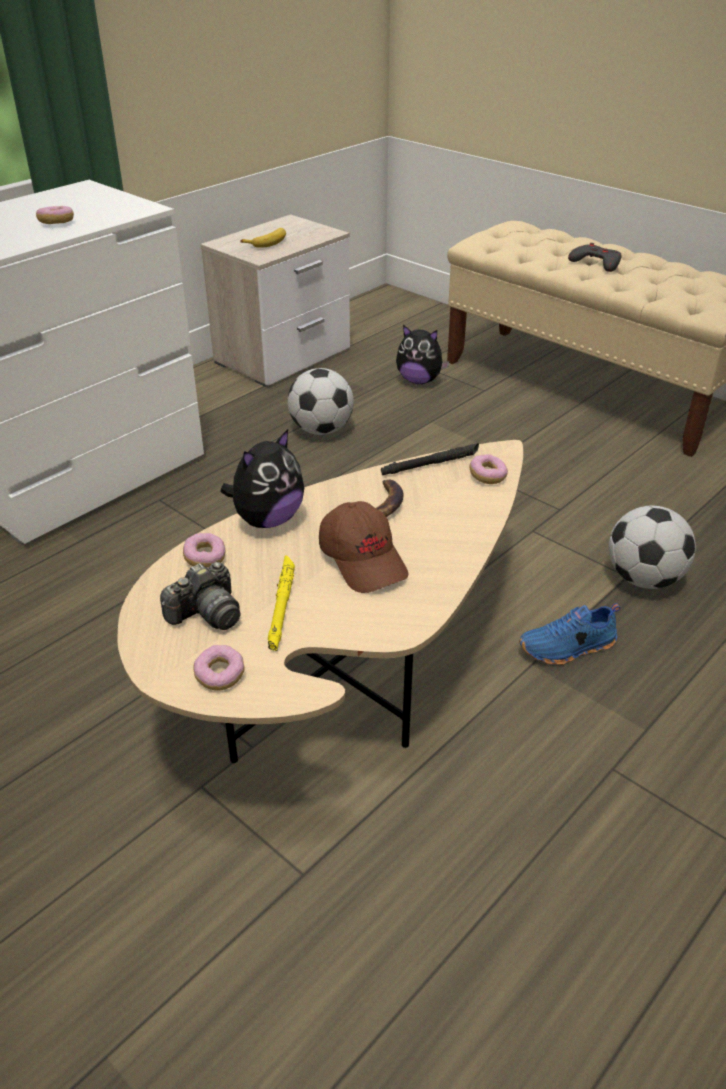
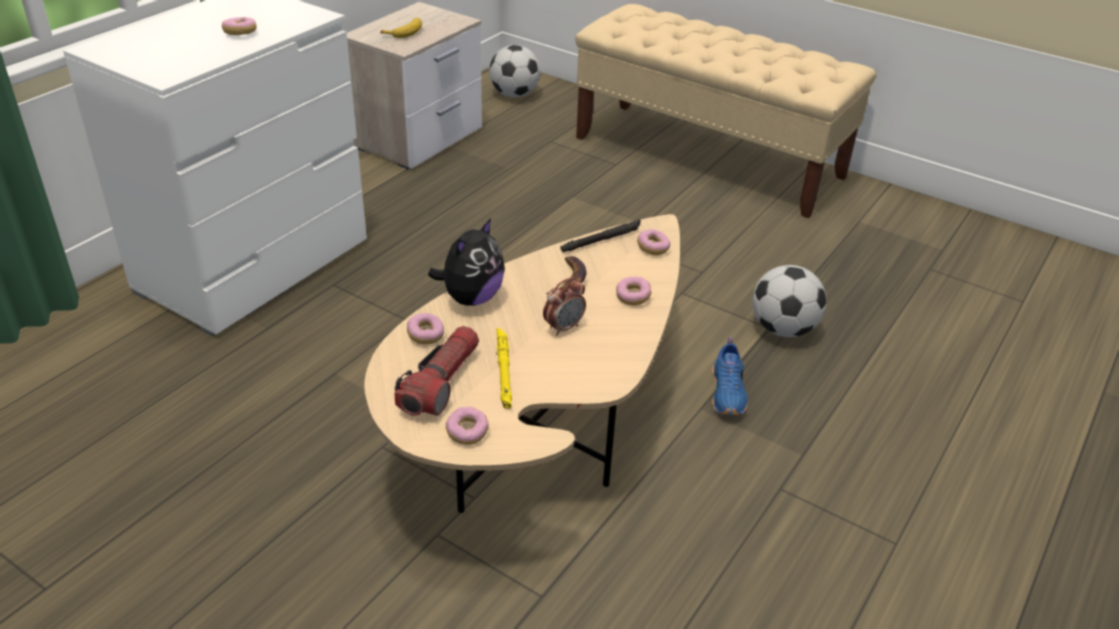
camera: 10 degrees left, 0 degrees up
(206, 614) = (441, 383): camera -> flashlight
(321, 430) = (472, 210): football -> football (514, 95)
(363, 560) = (563, 328): brown cap -> alarm clock
(419, 380) = (554, 157): plush toy -> none
(452, 530) = (632, 297): none -> donut
(568, 648) = (728, 393): blue shoe -> blue shoe turned 60 degrees counterclockwise
(596, 263) = (713, 45): grey game controller -> none

